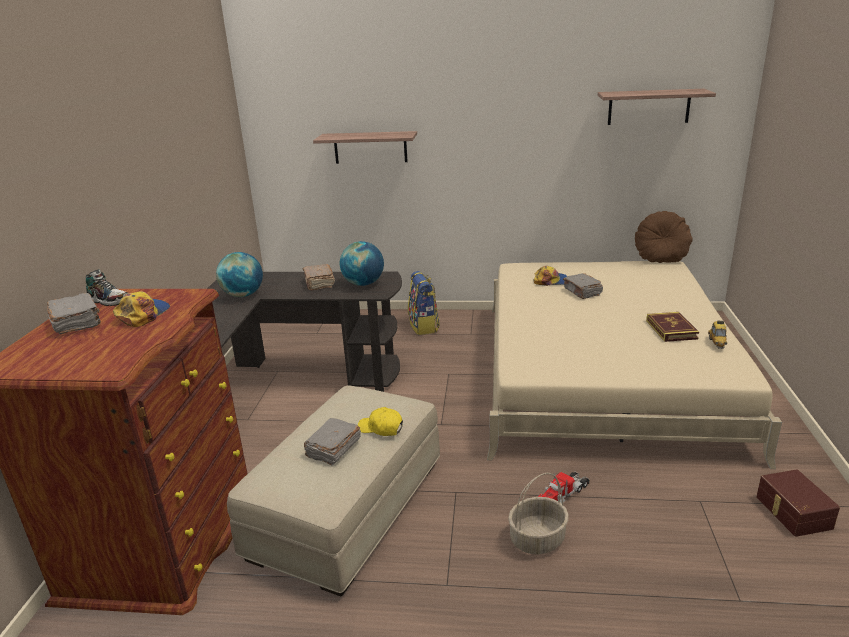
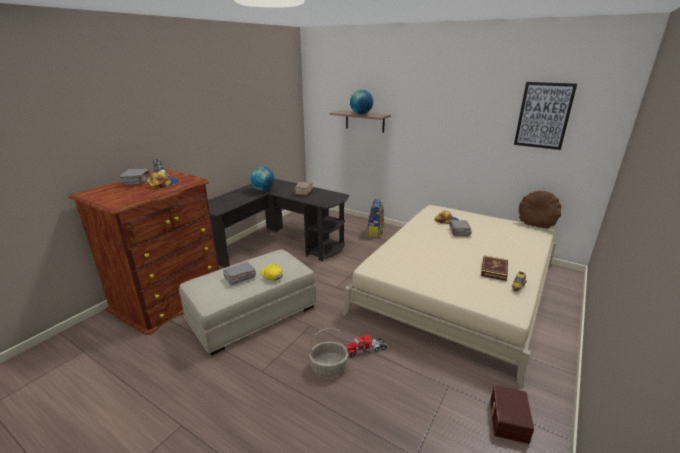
camera: 25 degrees right, 0 degrees up
(363, 284) = (324, 197): globe -> globe (361, 114)
(648, 107) = (543, 115): shelf -> picture

